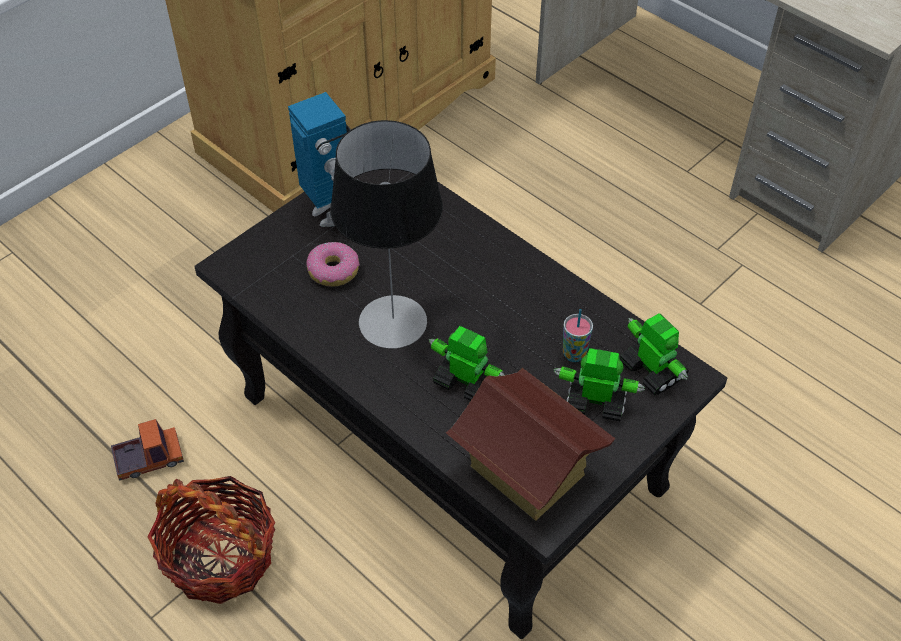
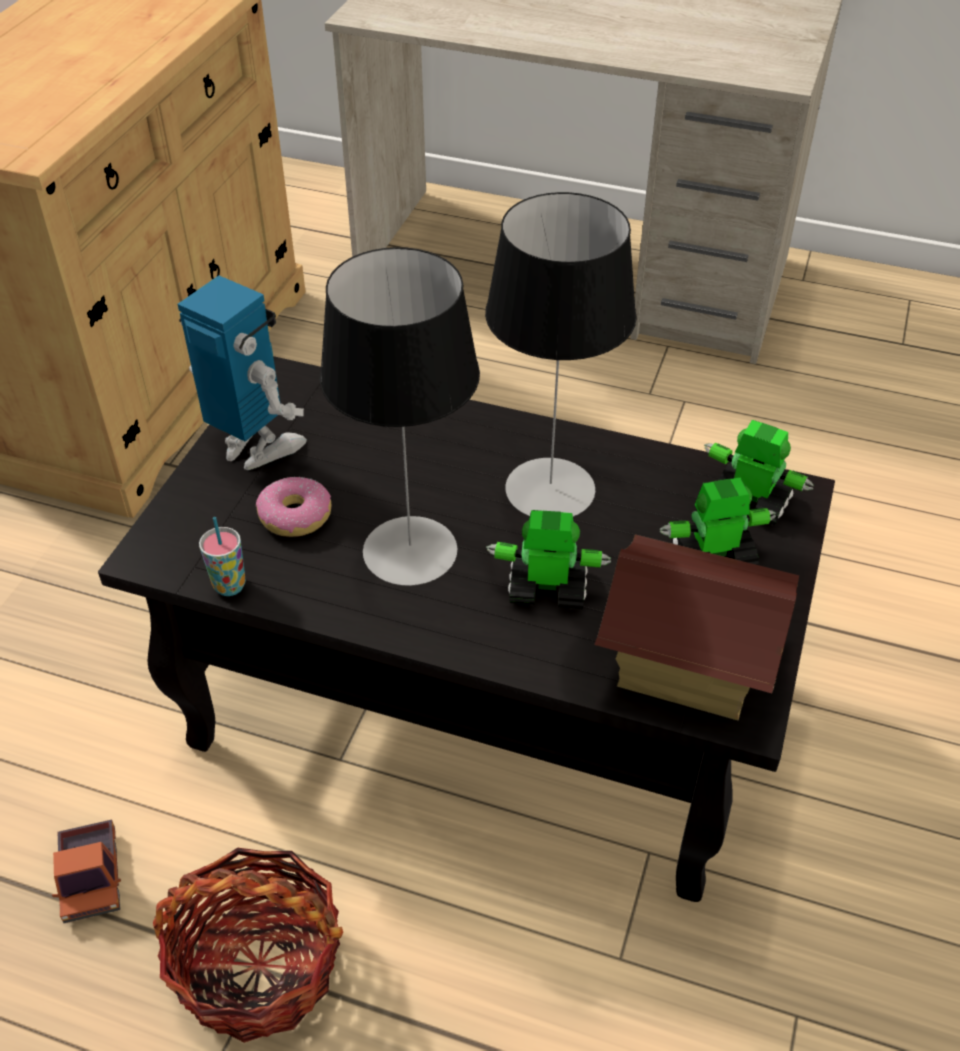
camera: 25 degrees left, 5 degrees down
(149, 459) = (91, 877): toy truck -> toy truck turned 120 degrees clockwise
(514, 311) = (550, 489): none -> table lamp
(574, 354) = (652, 513): cup -> cup (229, 586)

